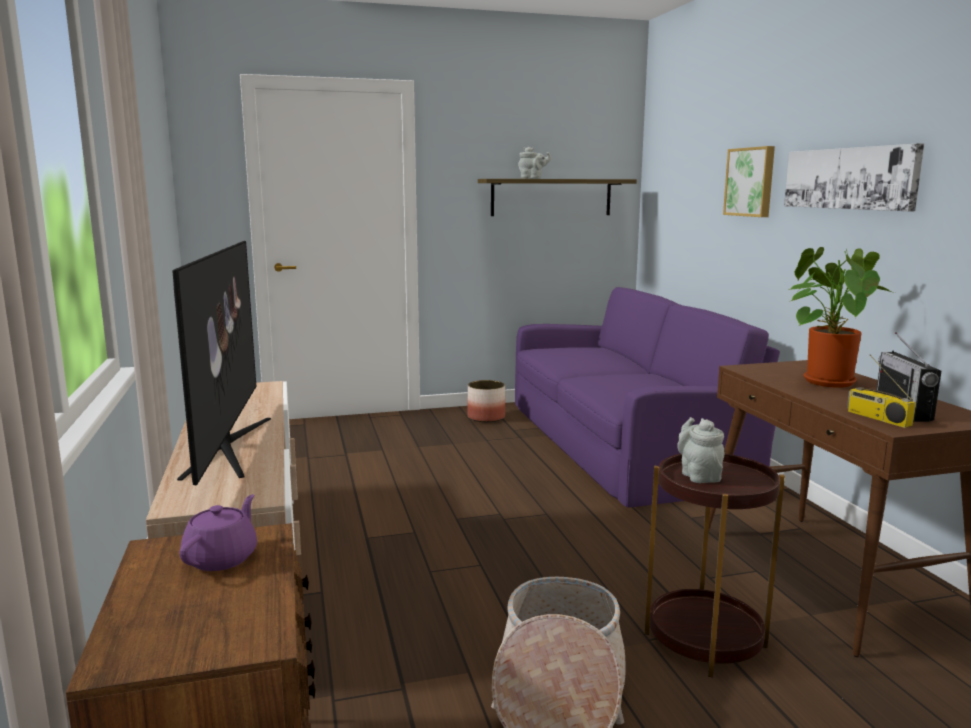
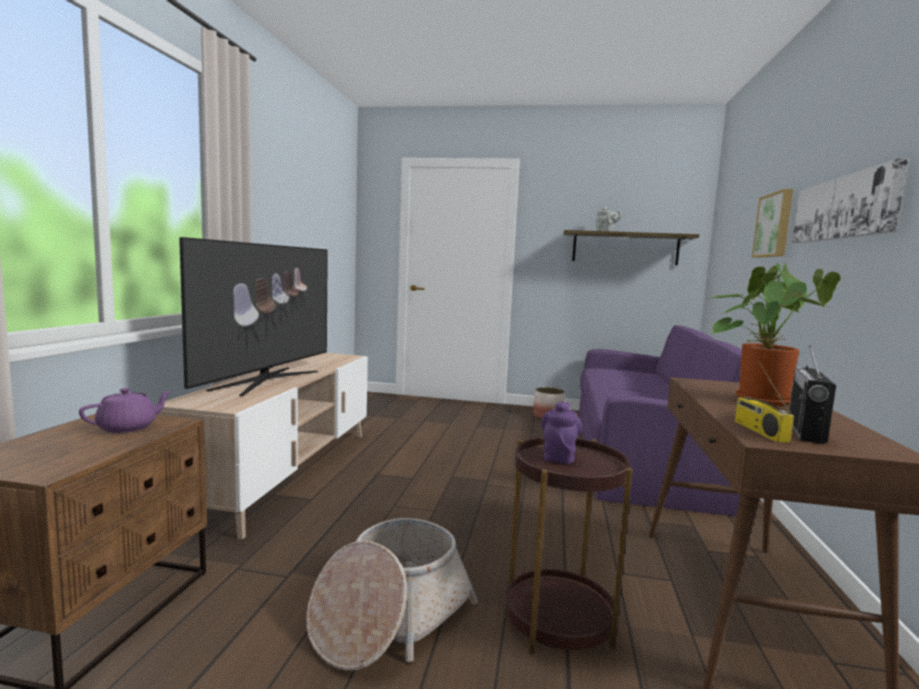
camera: 25 degrees right, 5 degrees down
(699, 475) = (559, 456): grey teapot -> purple teapot

